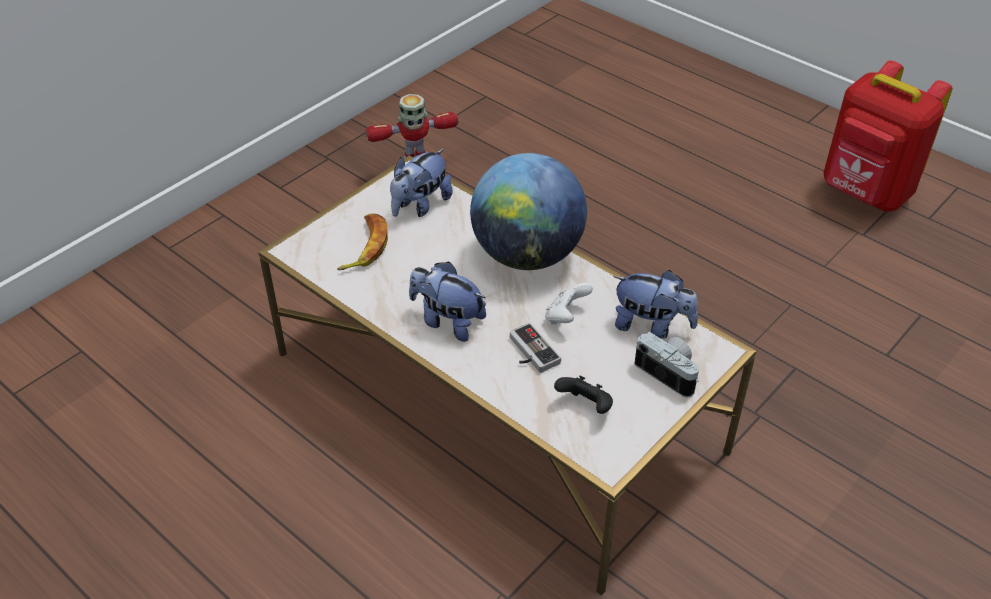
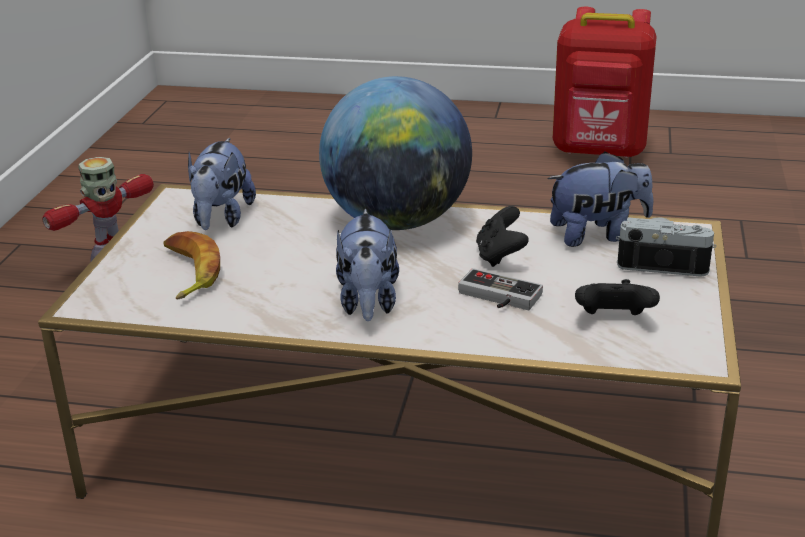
camera: 30 degrees left, 15 degrees down
(447, 321) = (368, 303): plush toy -> plush toy turned 90 degrees counterclockwise
(566, 316) = (500, 256): white game controller -> black game controller

